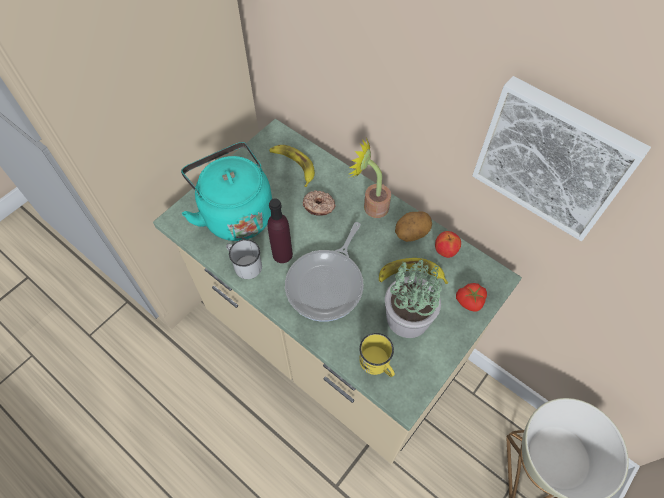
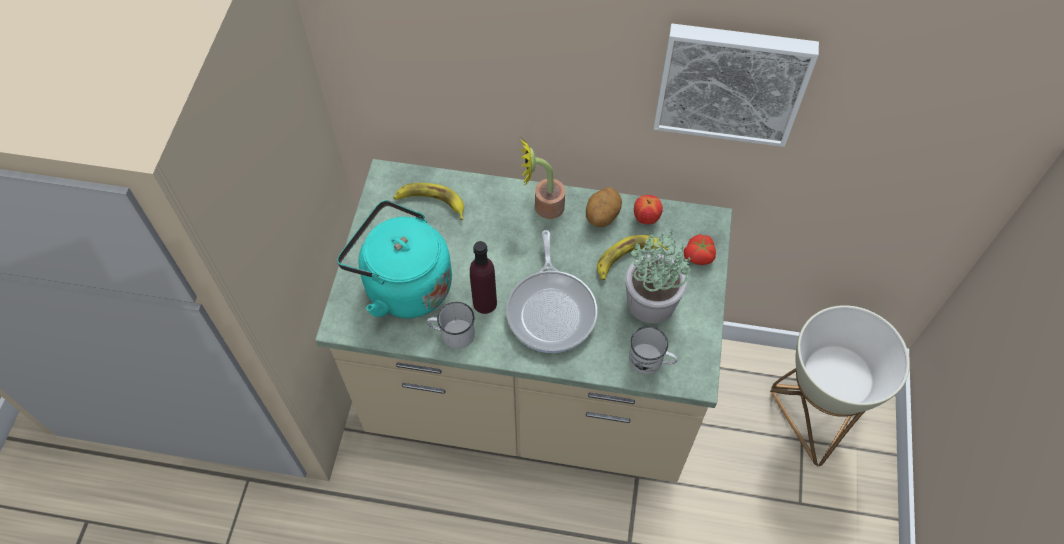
camera: 30 degrees left, 0 degrees up
(319, 206) = (489, 234): donut -> none
(377, 364) = (651, 361): yellow mug -> white mug

